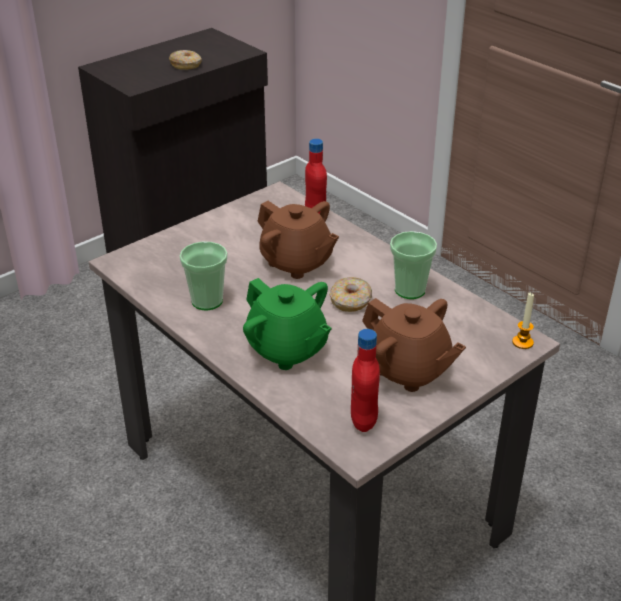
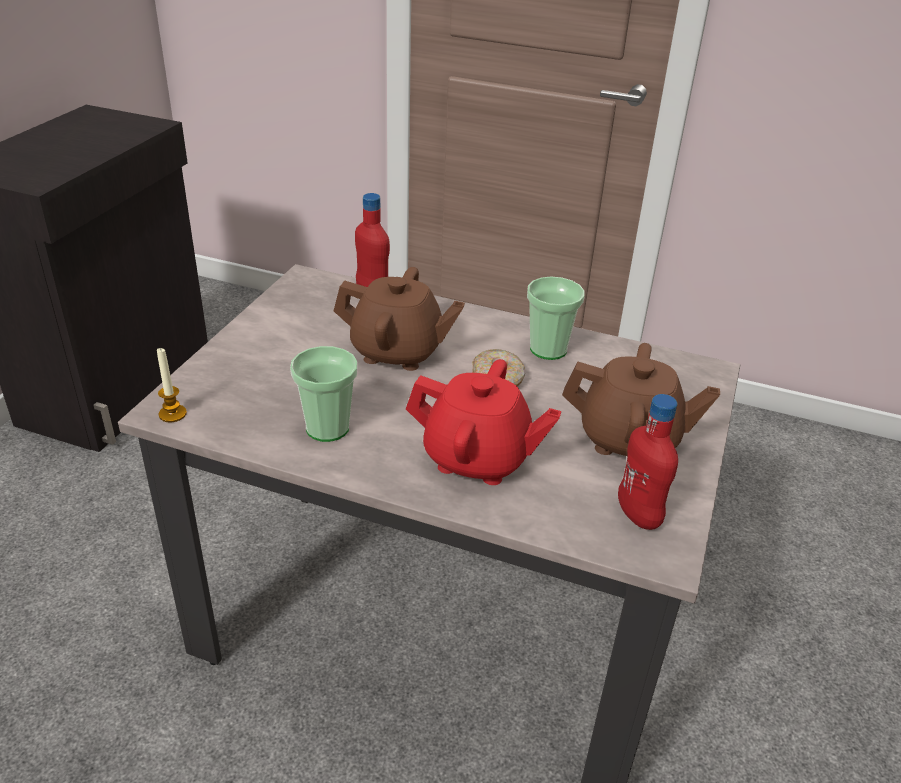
camera: 30 degrees left, 0 degrees up
(186, 65) = (88, 149): donut -> none
(287, 350) = (477, 459): green teapot -> red teapot
(522, 342) = (707, 373): candle -> candle (172, 414)

